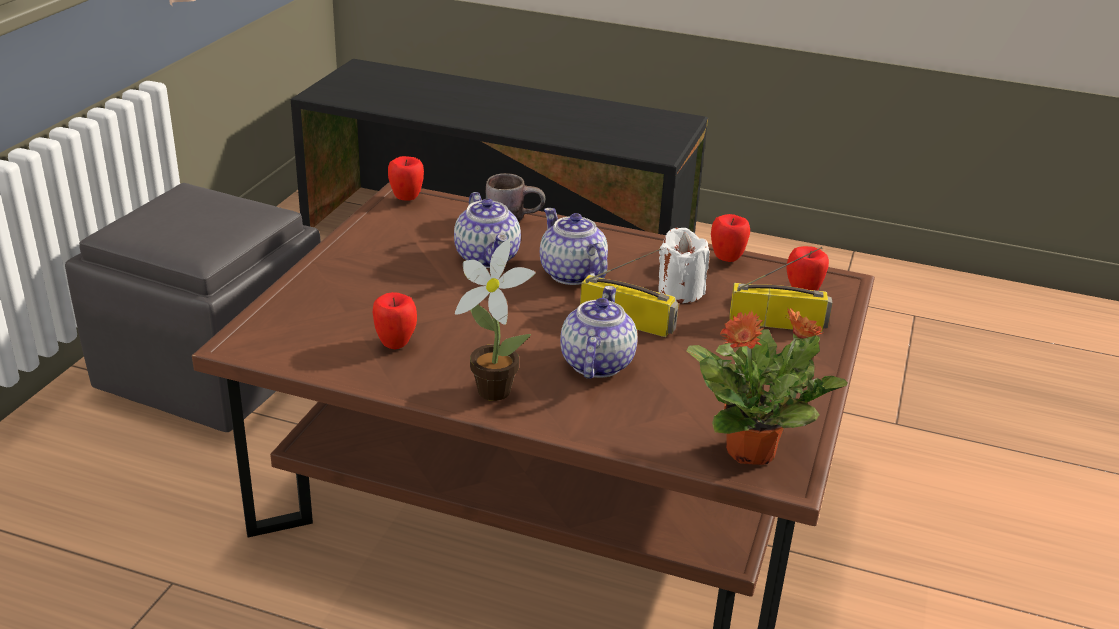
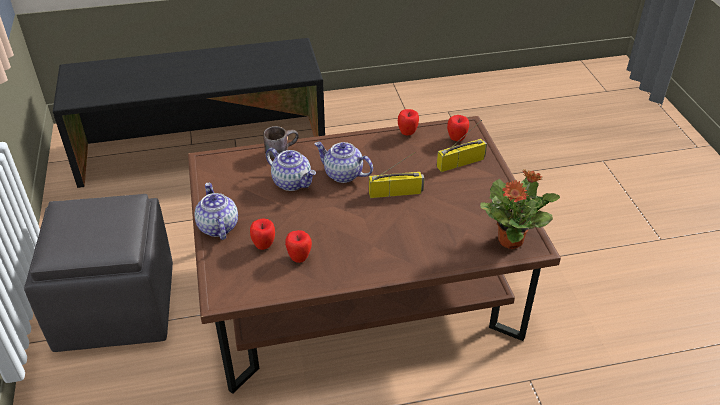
camera: 30 degrees left, 10 degrees up
(406, 198) = (210, 161): apple -> apple (264, 246)
(491, 388) = (370, 261): potted plant -> none
(595, 363) = (404, 223): teapot -> teapot (217, 227)
(680, 291) = (403, 163): white candle -> none

